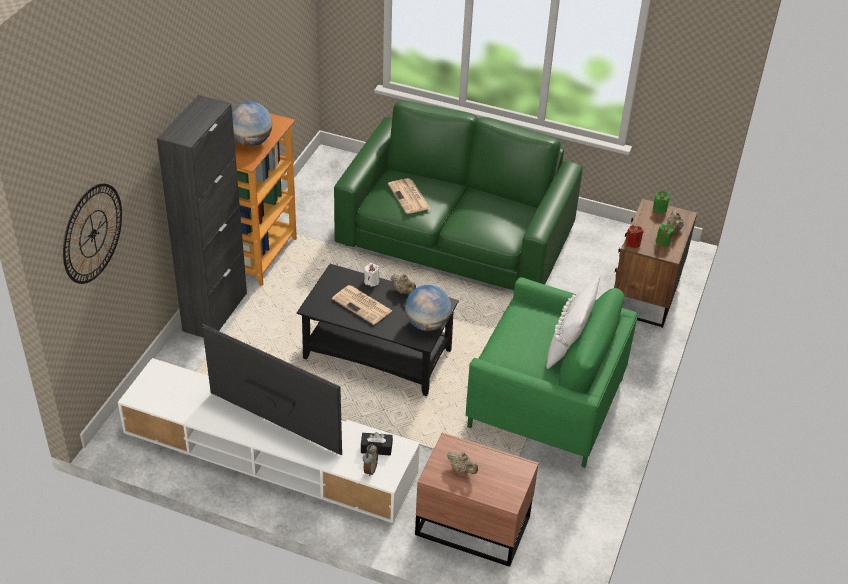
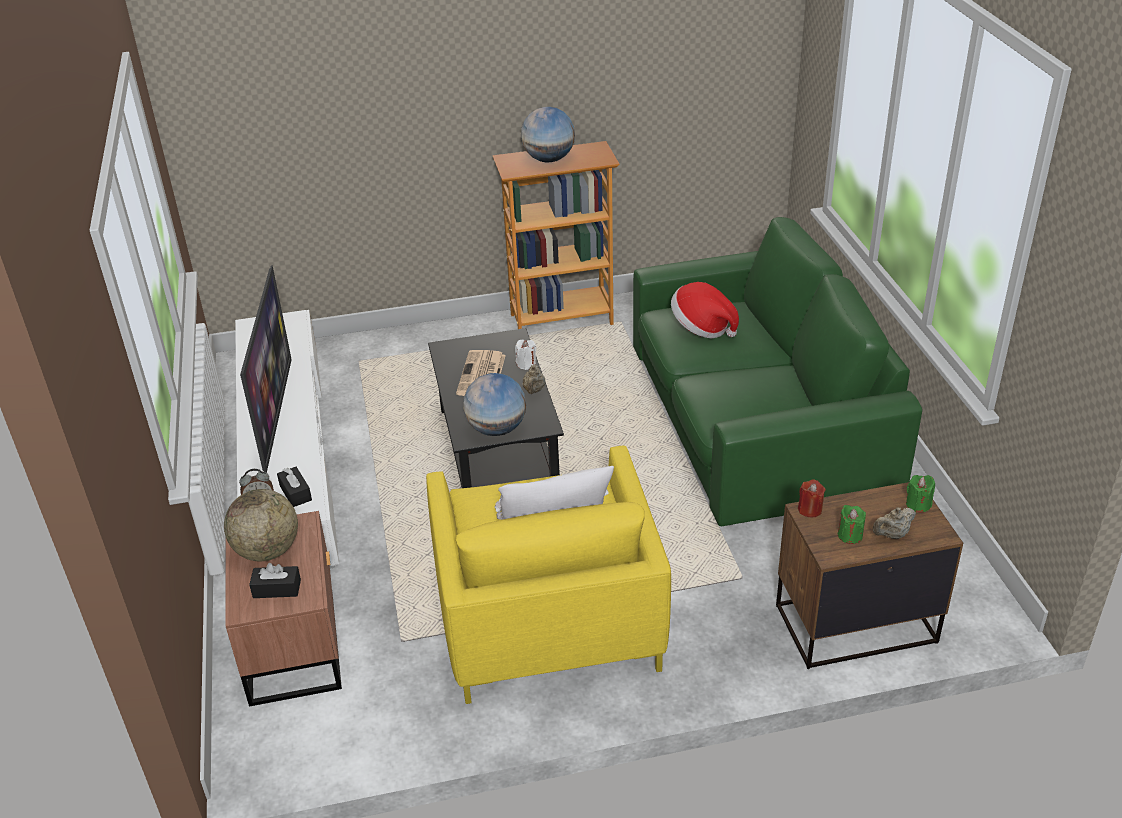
camera: 60 degrees right, 5 degrees down
(93, 233) = (247, 124): wall clock -> none
(215, 312) = (453, 332): black cabinet -> none
(409, 197) = (702, 327): newspaper -> hat
(462, 470) = (267, 551): beige teapot -> globe
(503, 478) = (277, 589): none -> black tissue box
(546, 403) = (548, 618): green armchair -> yellow armchair

